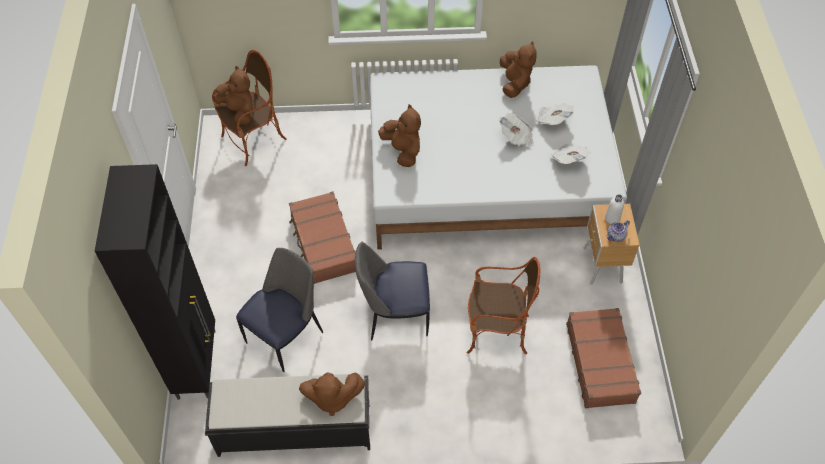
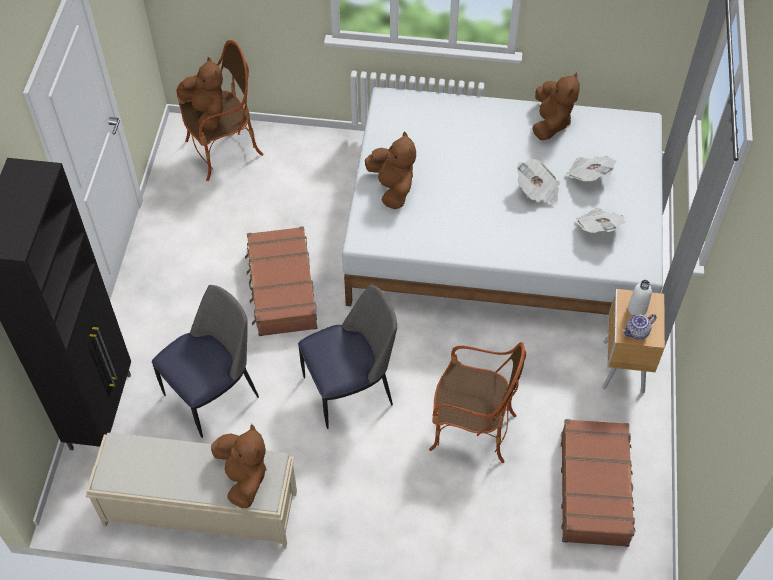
camera: 10 degrees right, 0 degrees up
(293, 429) = (199, 508): black bench -> beige bench
(332, 398) = (243, 477): brown plush toy -> brown plush toy turned 120 degrees counterclockwise
(395, 315) = (350, 389): chair -> chair turned 150 degrees clockwise

